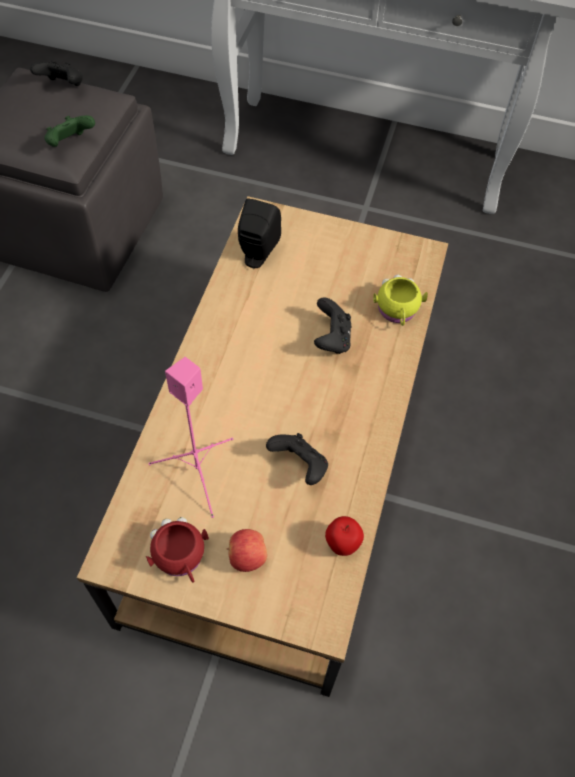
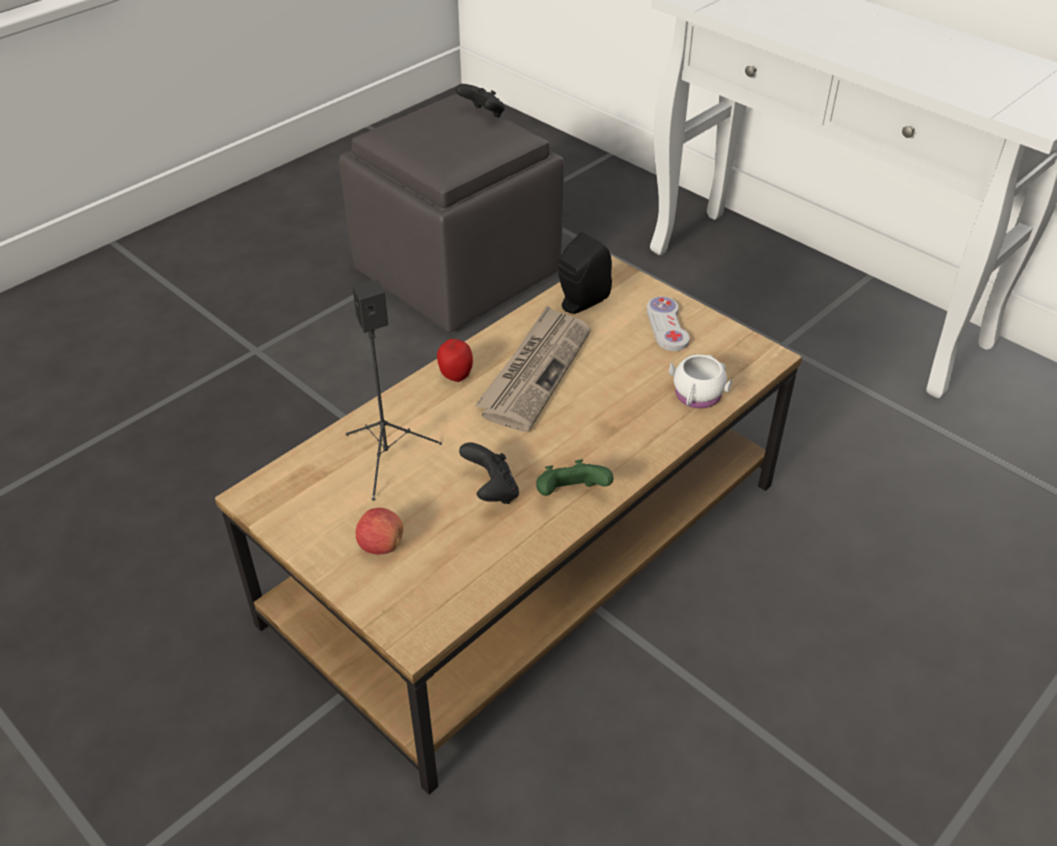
camera: 30 degrees right, 15 degrees down
(70, 144) = (457, 159): green game controller -> green game controller (571, 495)
(181, 558) = (318, 521): red mug -> none
(199, 473) = (387, 459): pink speaker -> black speaker
(263, 336) = (535, 371): none -> newspaper
(332, 339) = (606, 397): black game controller -> none
(337, 252) = (667, 325): none -> white game controller
(342, 544) = (485, 574): apple -> apple (456, 376)
(397, 312) = (696, 397): yellow mug -> white mug

